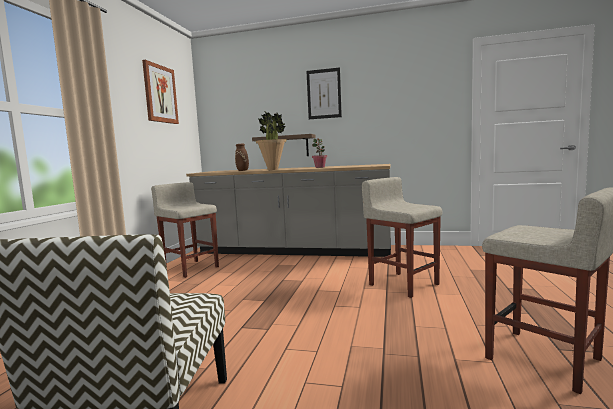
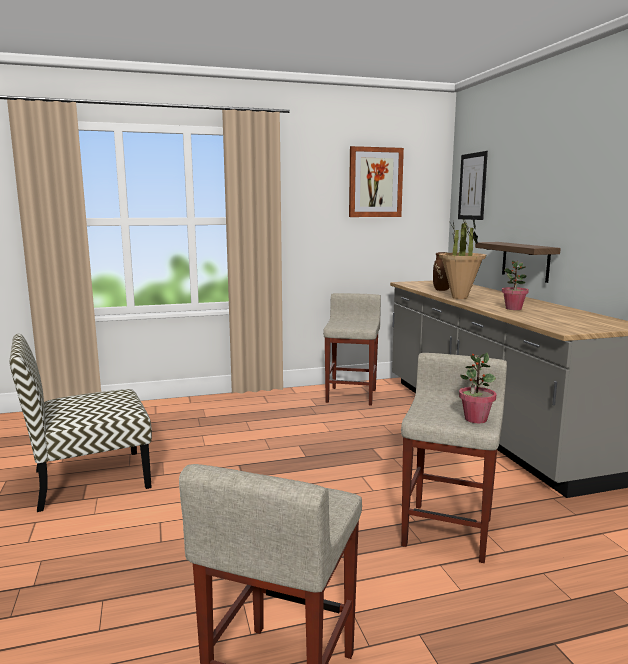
camera: 60 degrees right, 5 degrees up
(324, 94) = (581, 177): picture -> picture (472, 186)
(419, 205) = (475, 419): none -> potted plant

